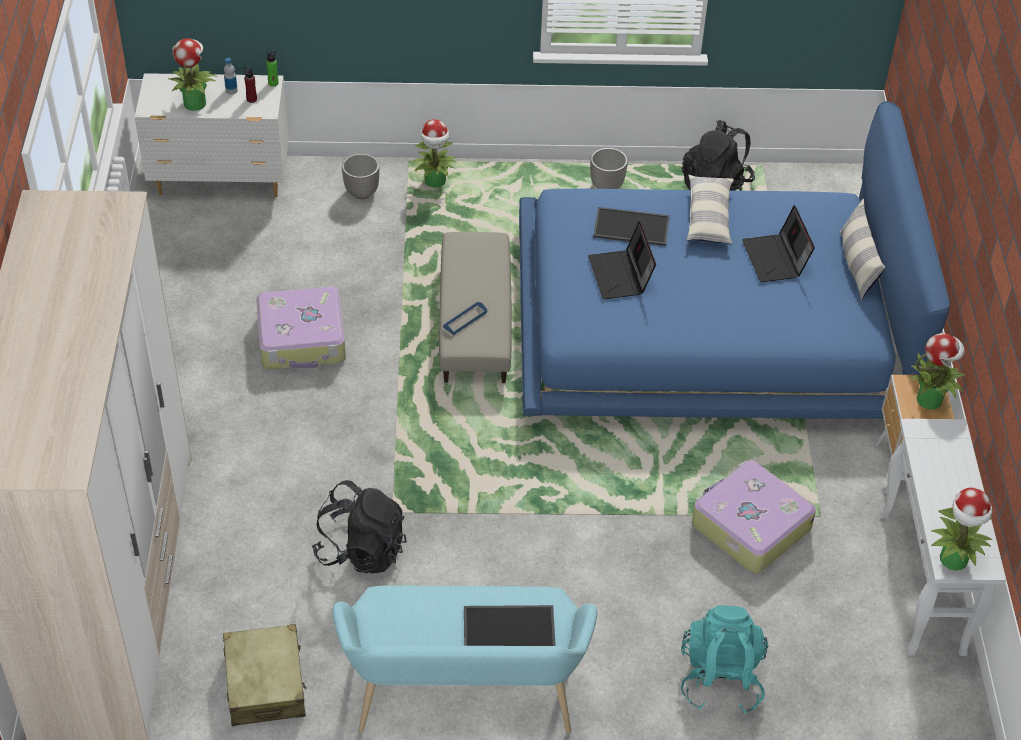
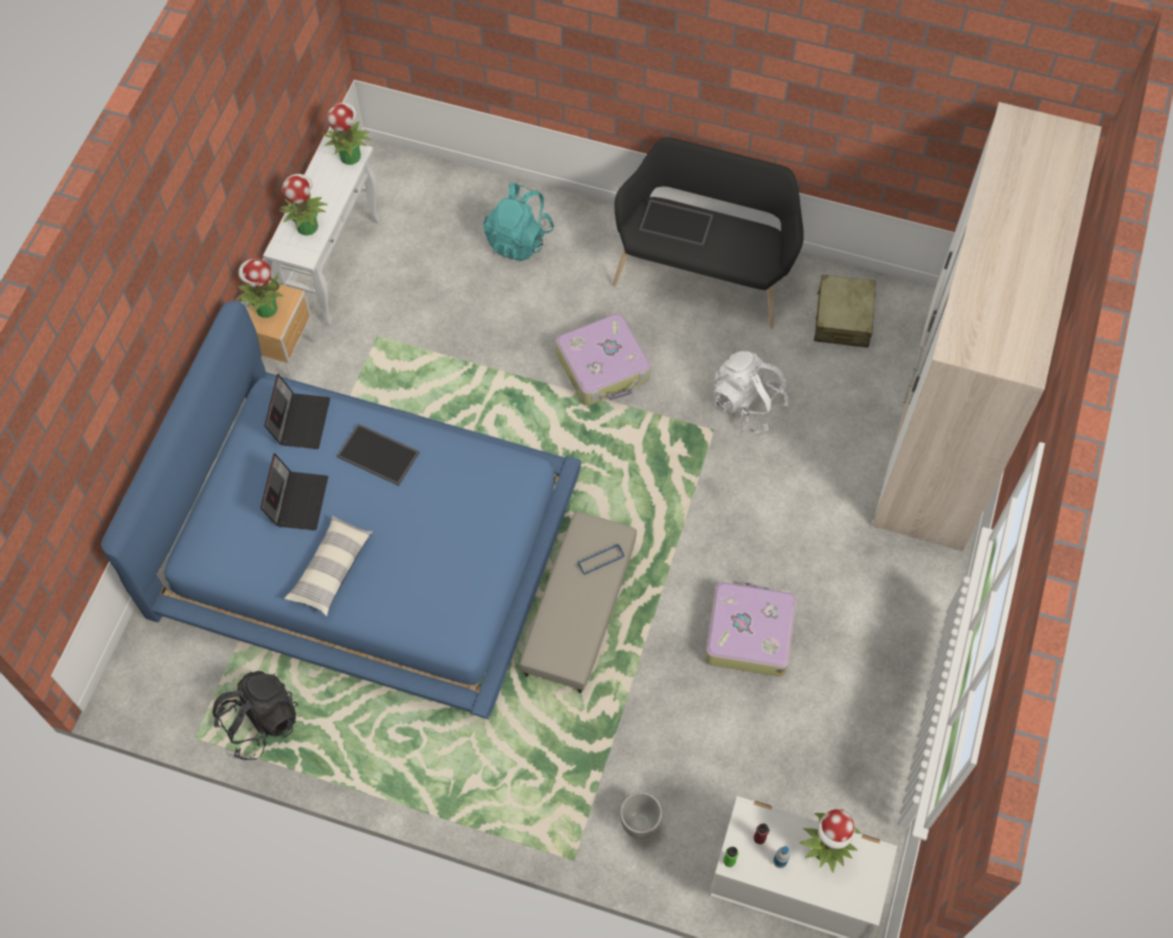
camera: 160 degrees left, 15 degrees up
(361, 550) = (747, 404): black backpack -> white backpack
(435, 182) = (554, 817): potted plant -> potted plant (307, 226)
(464, 699) = (704, 272): turquoise bench -> black bench
(606, 186) = (374, 756): planter -> none
(621, 276) = (450, 521): laptop -> laptop (300, 420)
(630, 228) = (413, 577): tray -> tray (379, 454)
(749, 526) = (436, 343): suitcase -> suitcase (603, 367)
(857, 265) = (226, 476): pillow -> none

